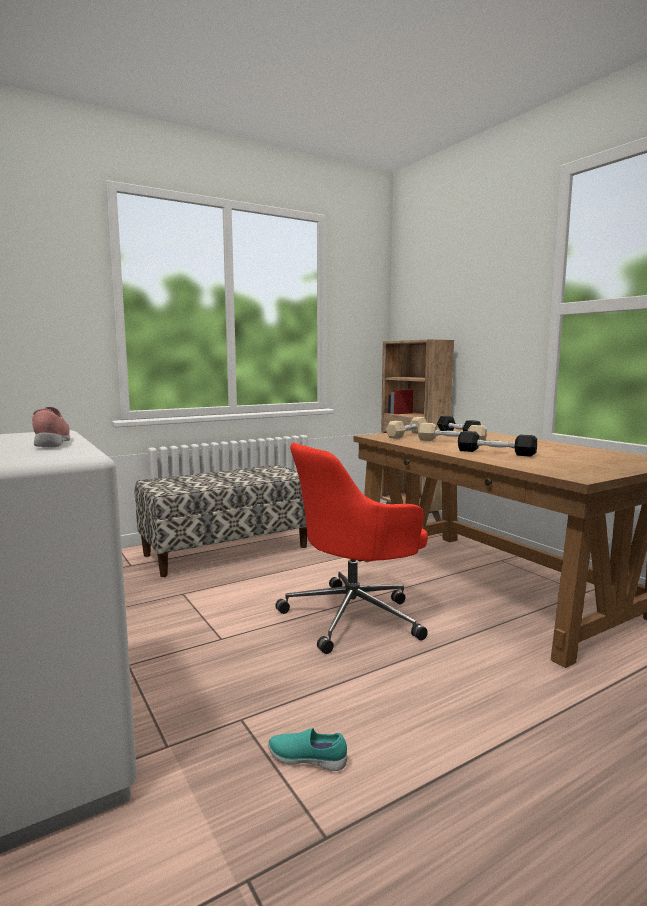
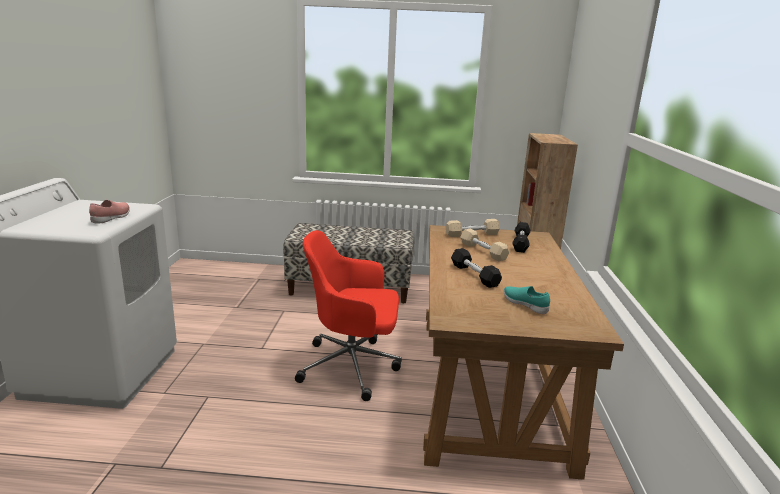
camera: 35 degrees right, 10 degrees up
(307, 760) = (204, 431): turquoise shoe -> turquoise shoe (525, 305)

